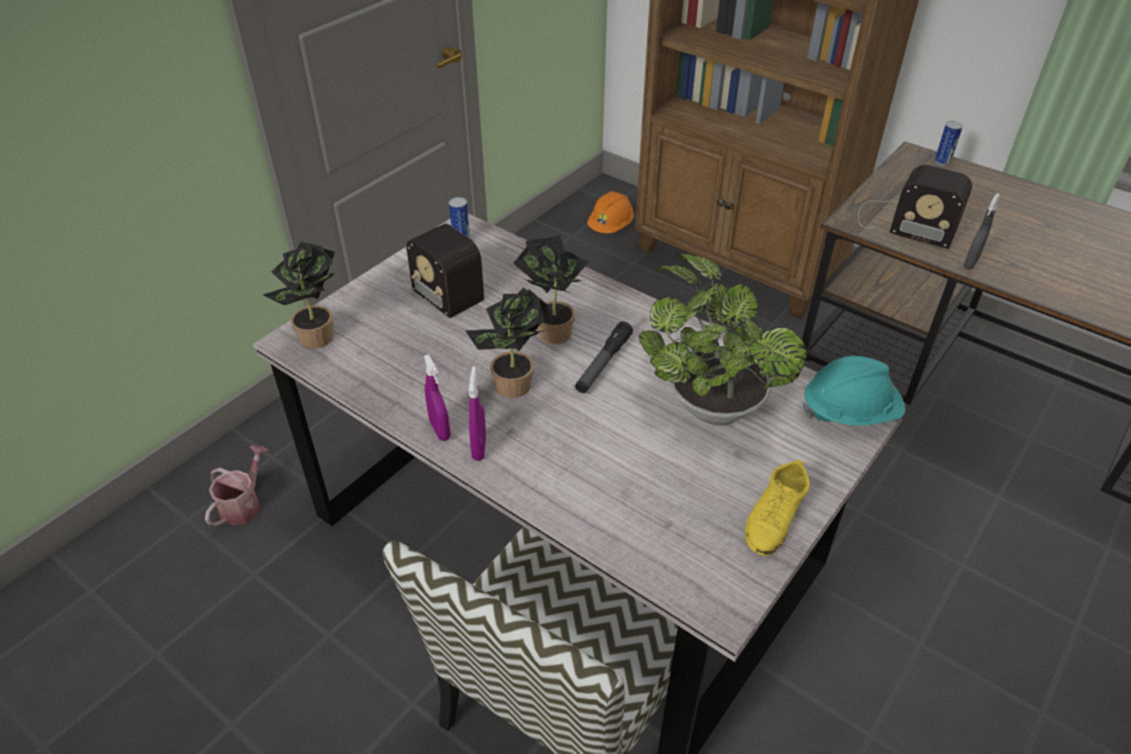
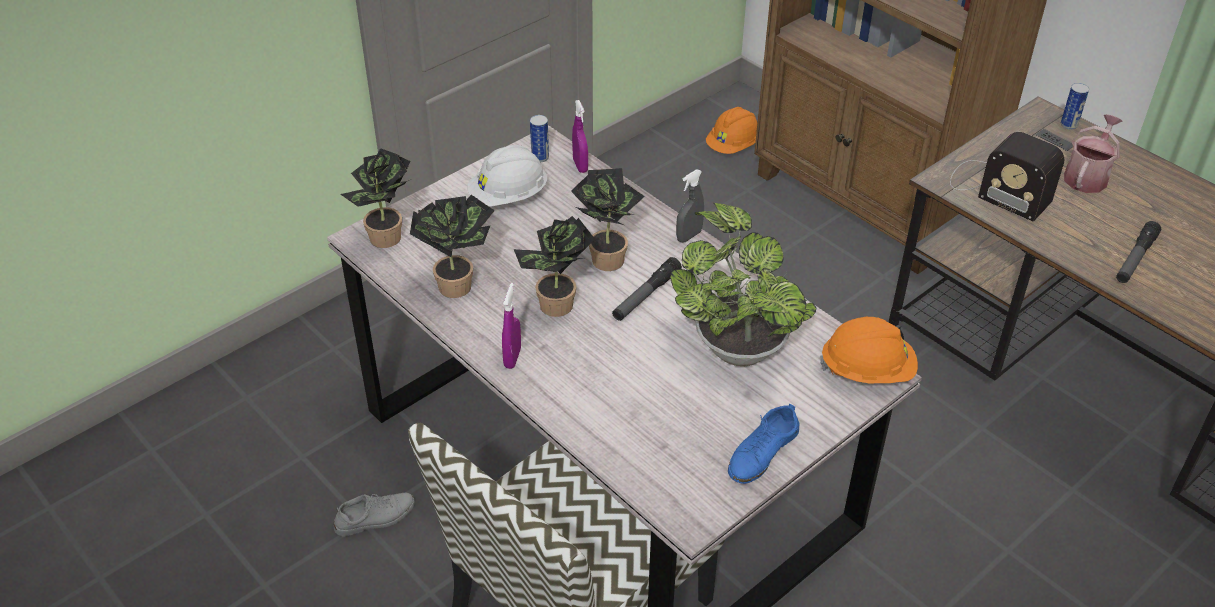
camera: 10 degrees right, 0 degrees up
(244, 504) = (301, 390): watering can -> watering can (1087, 176)
(341, 629) = (375, 517): none -> grey shoe
(403, 376) = (457, 283): none -> potted plant
(438, 282) = (508, 197): radio -> white hard hat
(440, 430) = (481, 337): purple spray bottle -> purple spray bottle (580, 166)
(774, 516) = (762, 452): yellow shoe -> blue shoe
(849, 412) = (867, 371): turquoise hard hat -> orange hard hat
(970, 263) = (1050, 239): grey spray bottle -> grey spray bottle (689, 236)
(1053, 272) = (1135, 258): none -> flashlight

